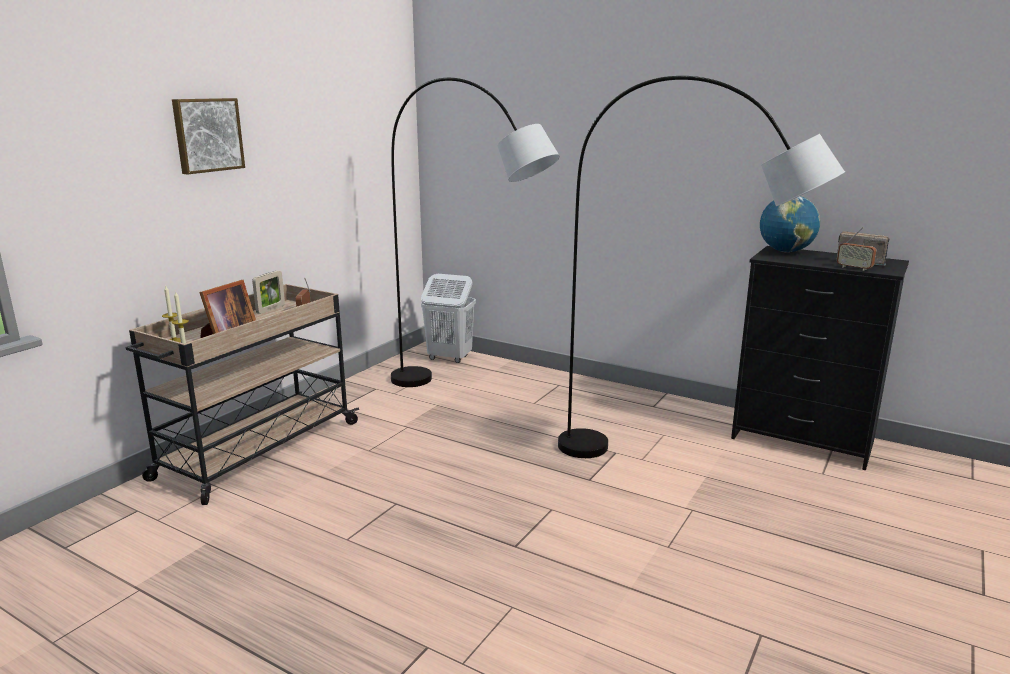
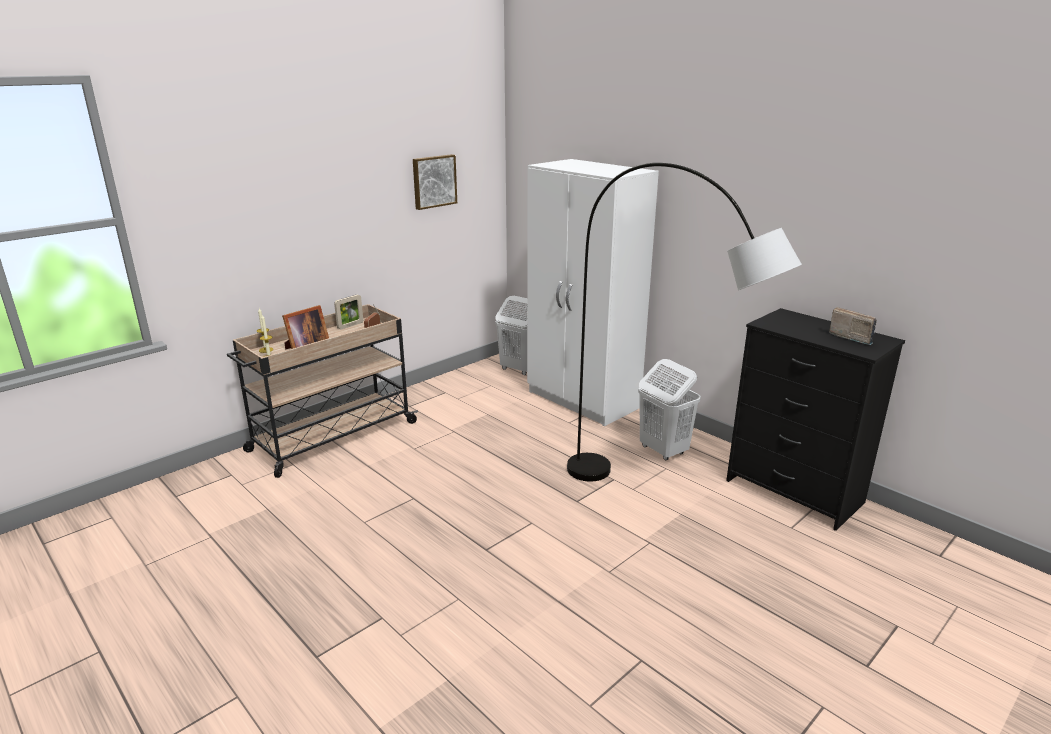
camera: 15 degrees right, 5 degrees up
(207, 135) = (303, 186): picture -> picture (433, 181)
(471, 397) = (518, 410): grey floor lamp -> none
(537, 380) = (583, 400): none -> white wardrobe
(649, 418) = (663, 450): none -> white laundry basket
(785, 251) = (790, 317): globe -> none
(854, 268) = (836, 345): radio -> none

